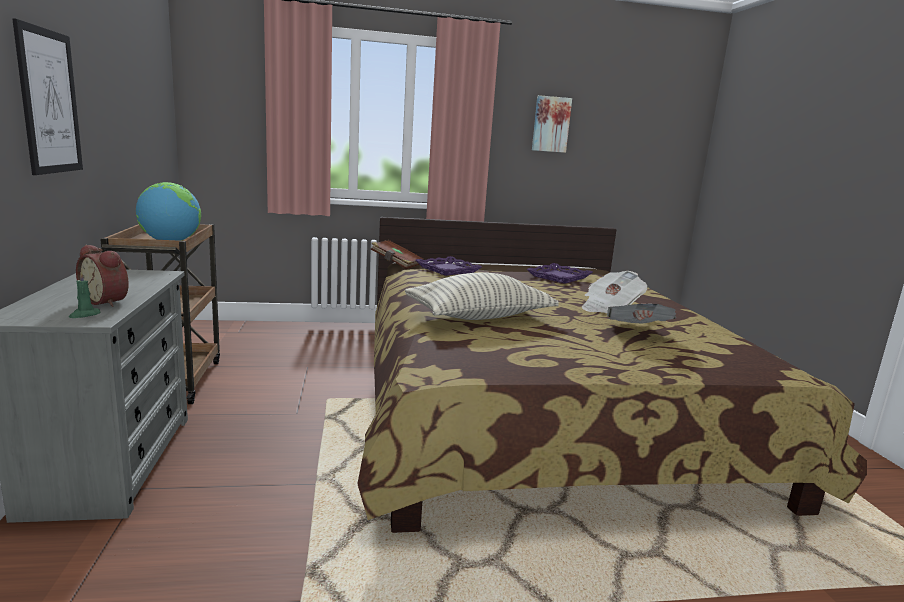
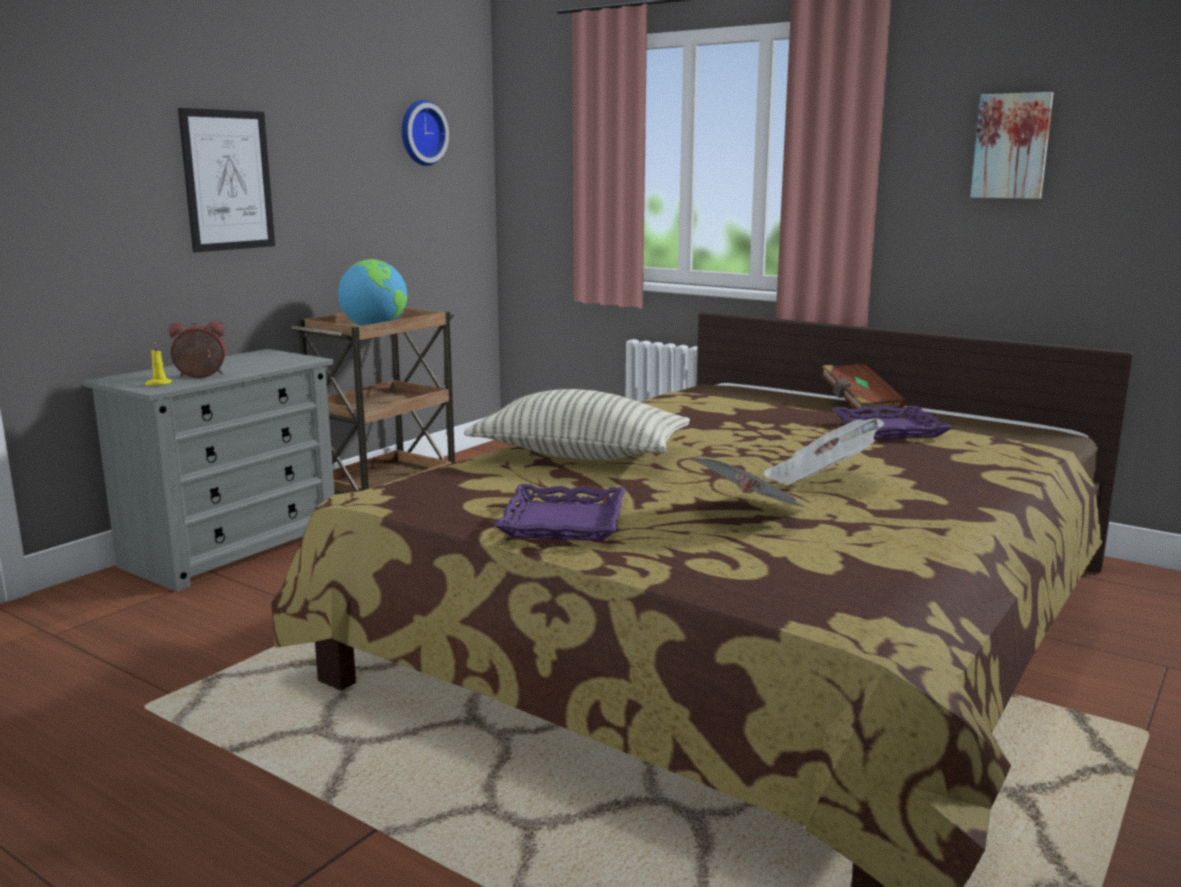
camera: 45 degrees right, 0 degrees up
(84, 315) = (158, 384): green candle -> yellow candle
(108, 301) = (201, 376): alarm clock -> alarm clock turned 90 degrees clockwise
(145, 74) = (420, 133): none -> wall clock
(396, 264) = (690, 384): brown book -> brown book (859, 404)
(447, 270) = (726, 398): purple tray -> purple tray (562, 522)

